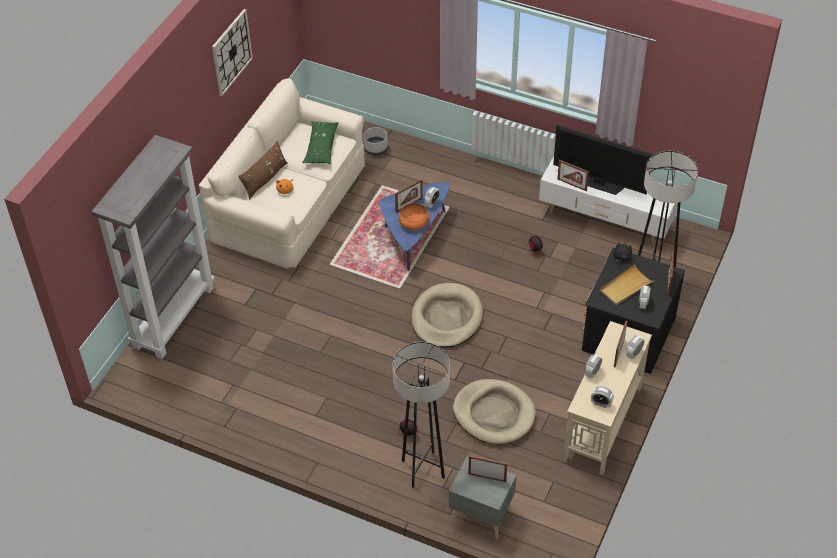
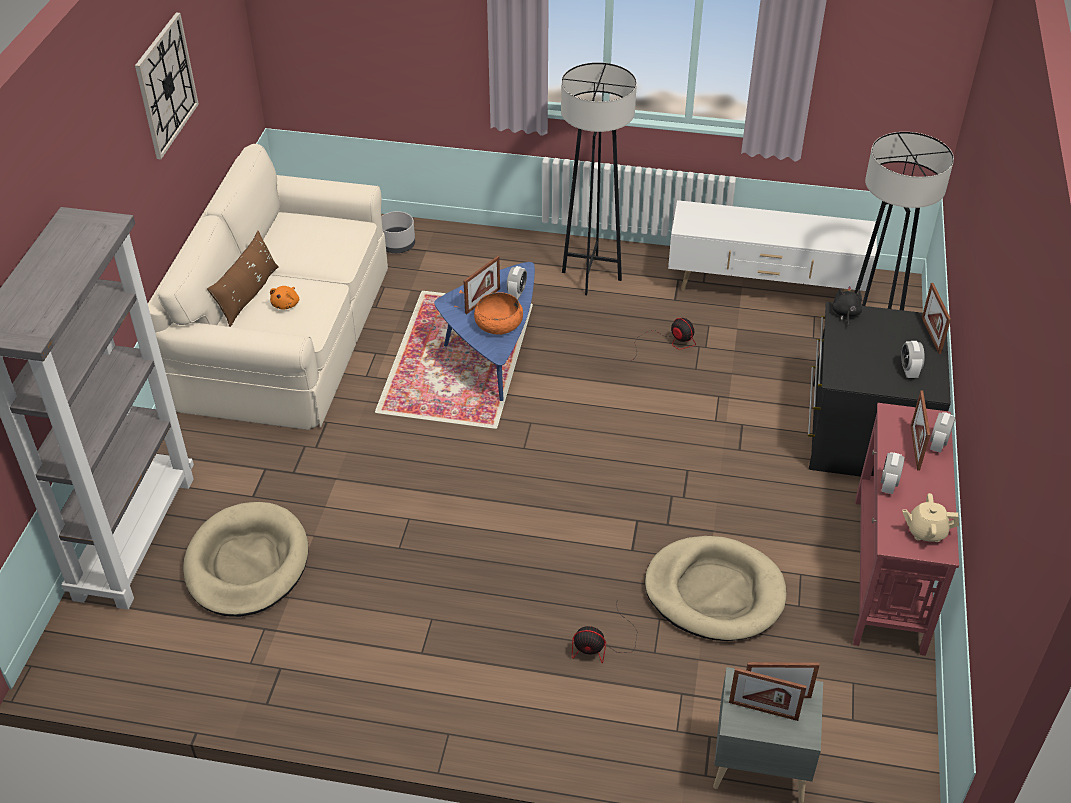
camera: 15 degrees left, 5 degrees down
(321, 147) = (325, 238): green pillow -> none
(423, 469) = (632, 707): grey floor lamp -> grey floor lamp (591, 276)
(446, 318) = (585, 459): beige dog bed -> beige dog bed (247, 563)
(572, 184) = (720, 233): picture frame -> picture frame (763, 710)
(599, 183) = (758, 225): television -> none
(601, 403) = (926, 531): alarm clock -> beige teapot
(602, 423) = (888, 573): beige console table -> red console table
(625, 287) = (871, 352): beige tray -> none

